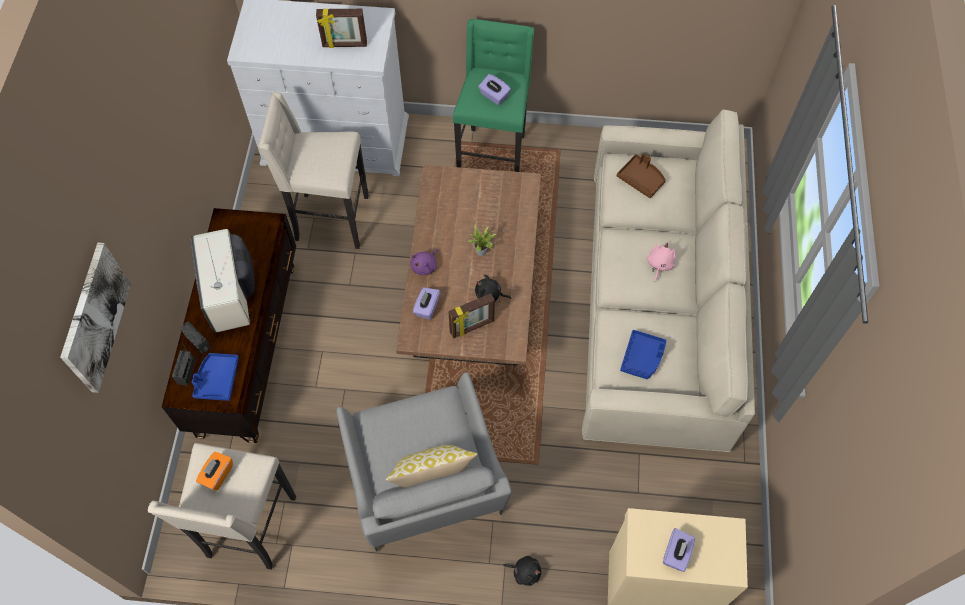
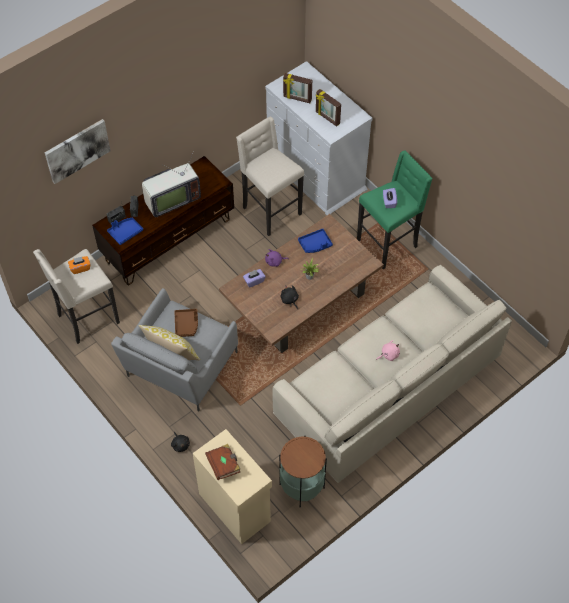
camera: 45 degrees right, 5 degrees down
(232, 293) = (171, 200): television -> television turned 150 degrees counterclockwise
(472, 327) = (264, 307): picture frame -> picture frame (297, 99)
(641, 179) = (430, 307): brown tray -> brown tray (186, 325)
(642, 358) = (327, 388): blue tray -> blue tray (315, 244)
(676, 554) = (224, 465): purple tissue box -> brown book
(697, 490) = (301, 486): none -> side table

